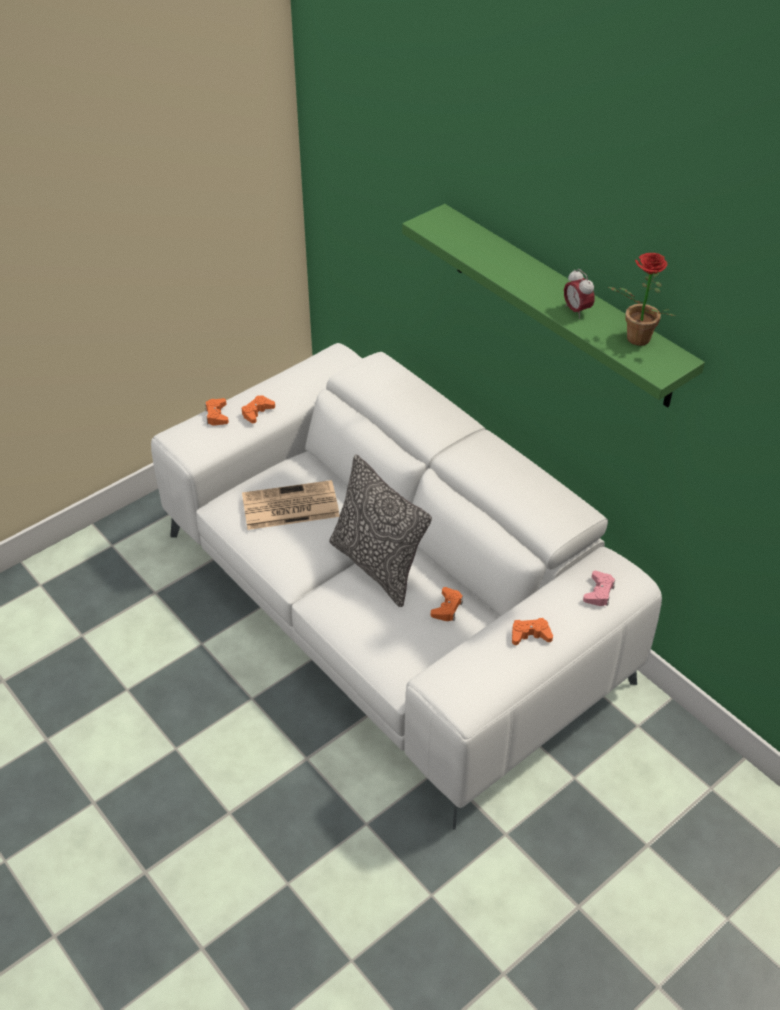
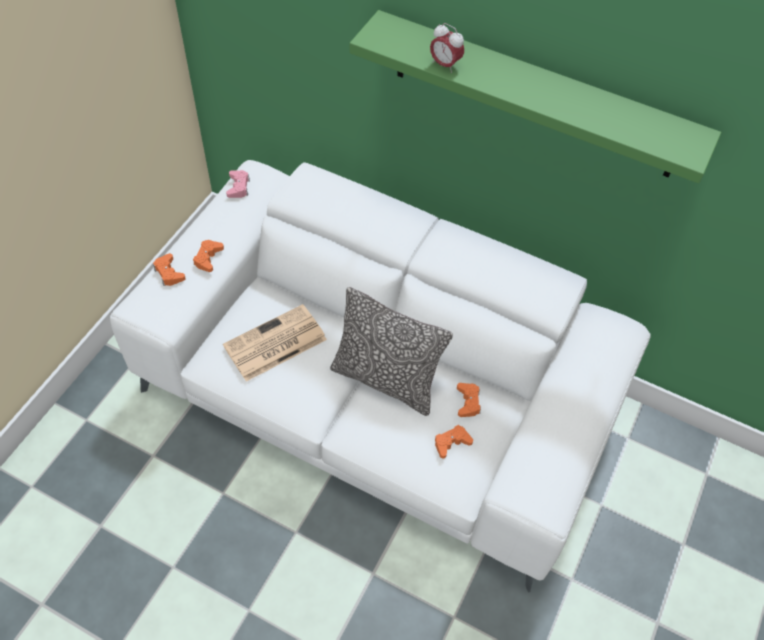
camera: 25 degrees left, 10 degrees up
(530, 635) = (571, 414): orange game controller -> orange game controller (451, 443)
(576, 311) = (576, 104): alarm clock -> alarm clock (445, 65)
(599, 592) = (606, 351): pink game controller -> pink game controller (238, 187)
(633, 340) = (647, 124): potted plant -> none

